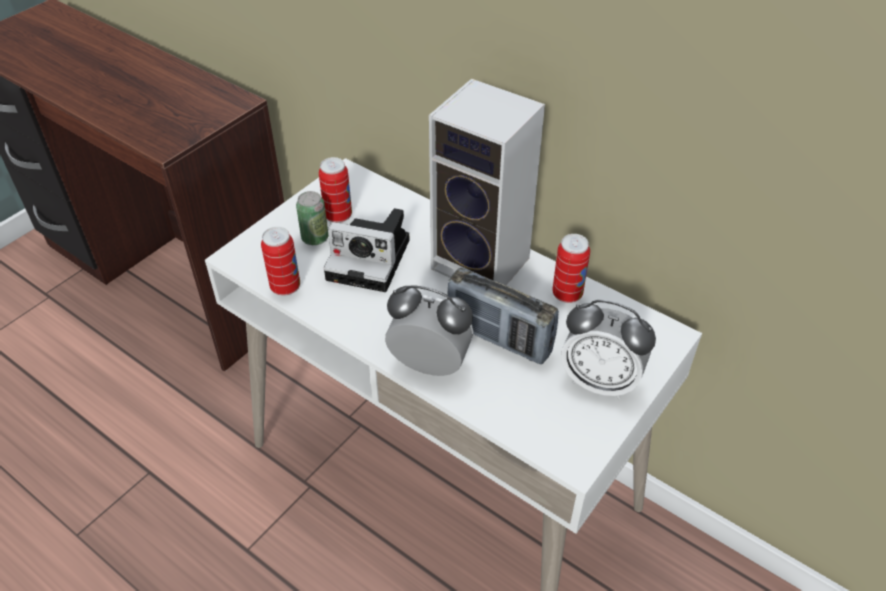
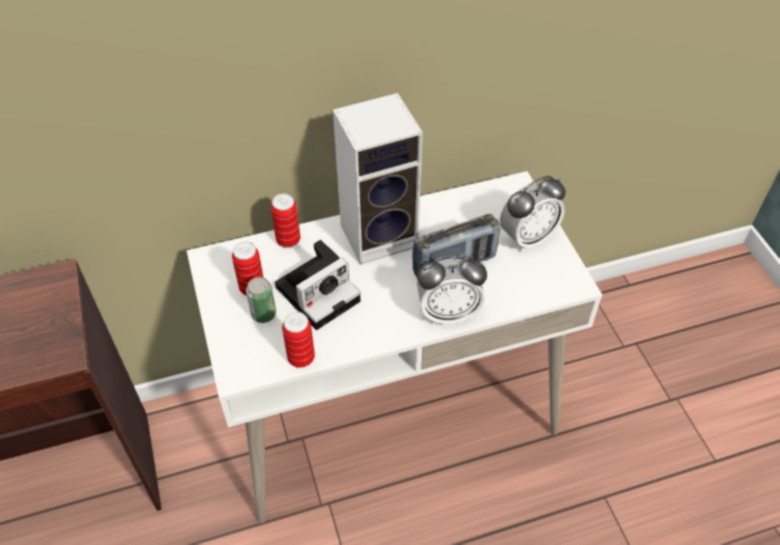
camera: 55 degrees left, 5 degrees up
(429, 365) = (448, 313): alarm clock -> alarm clock turned 150 degrees counterclockwise
(567, 294) = (445, 210): can -> can (288, 240)

